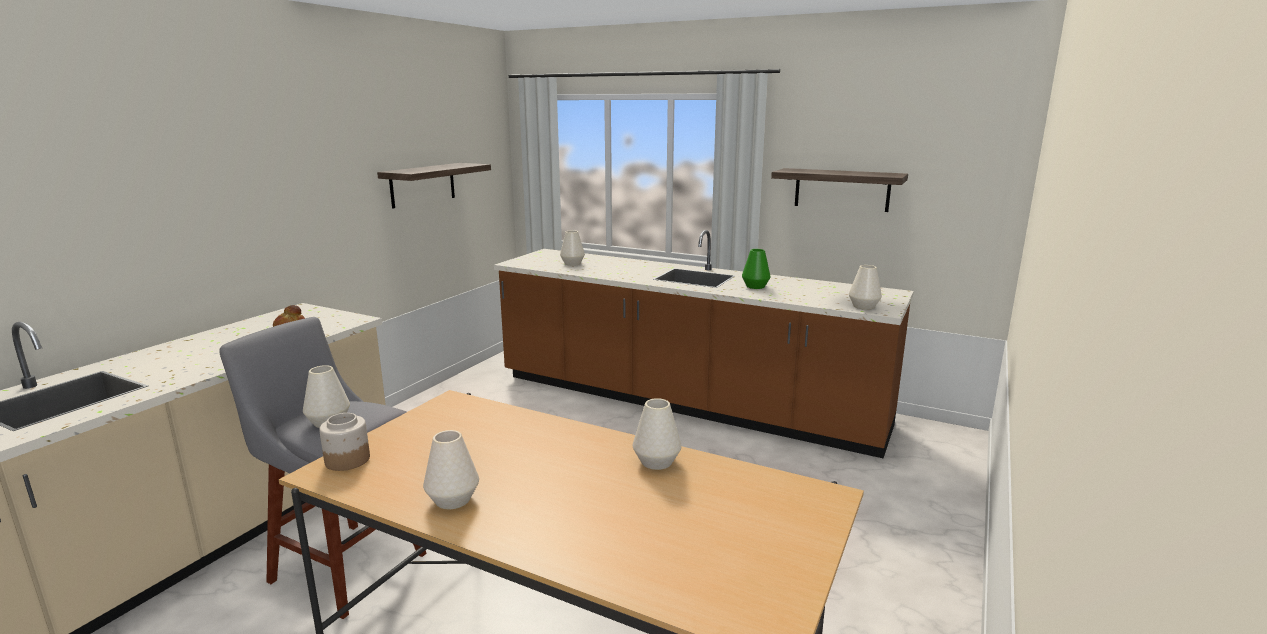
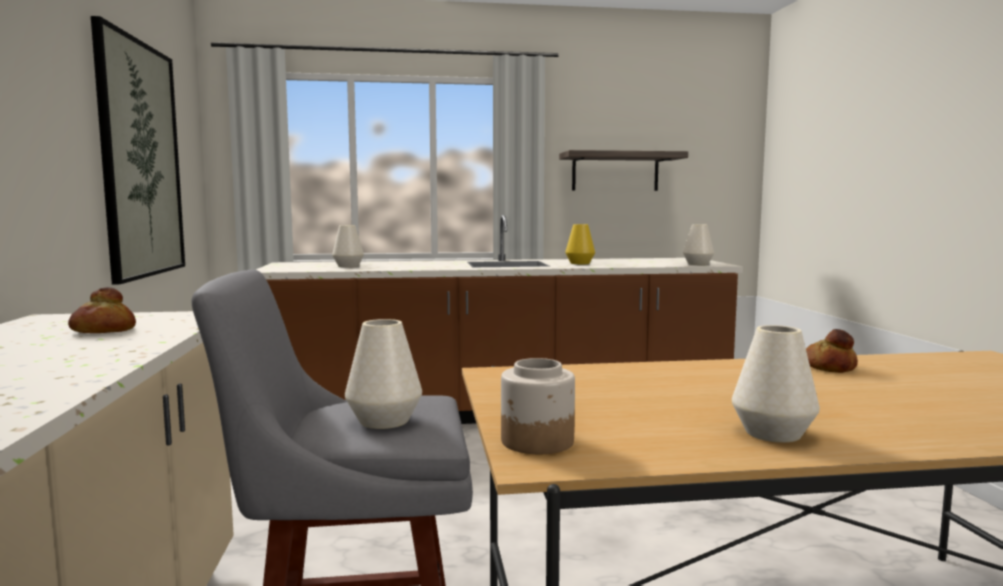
camera: 35 degrees left, 10 degrees down
(423, 185) = (141, 160): shelf -> picture
(657, 462) = (830, 367): white vase -> bread
(755, 286) = (579, 263): green vase -> yellow vase

